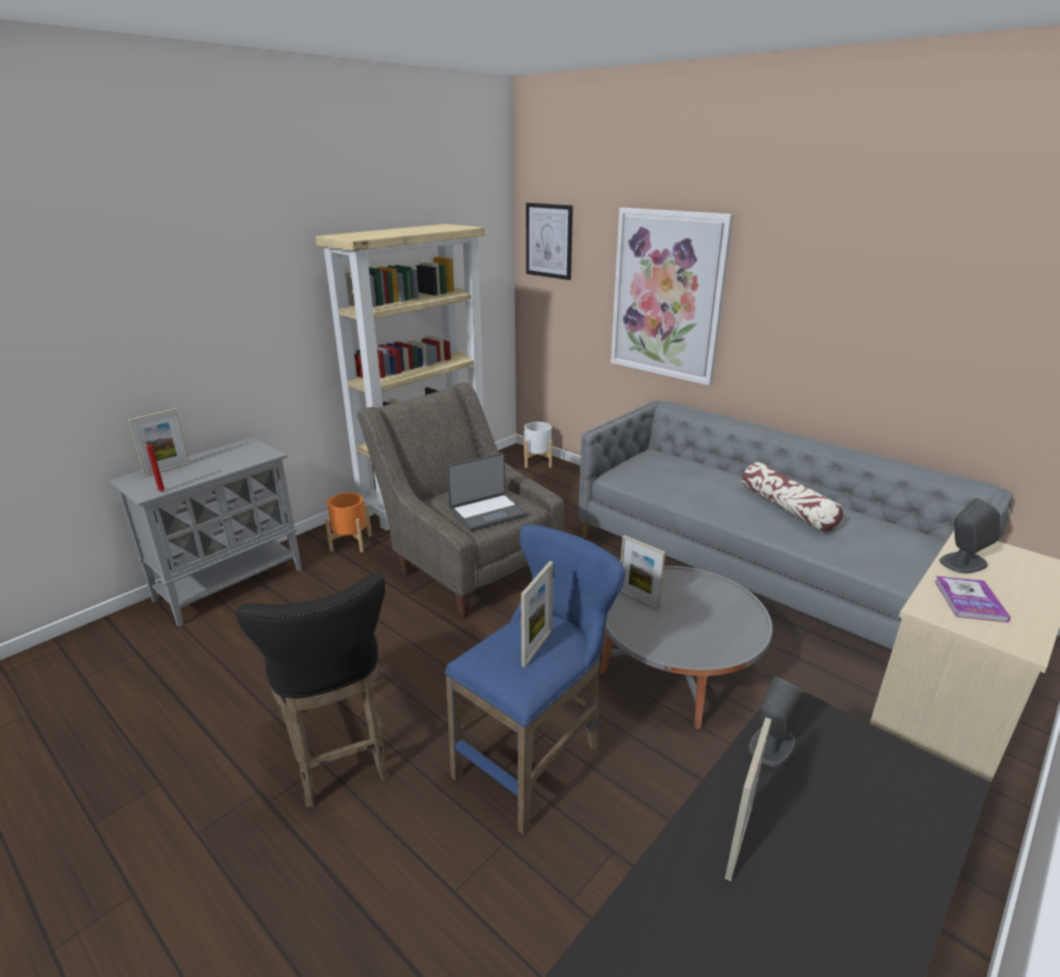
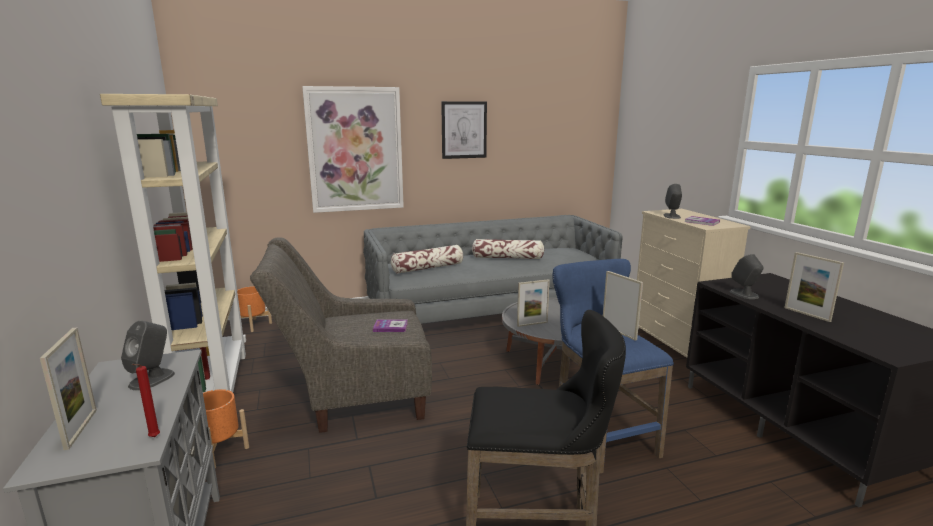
camera: 60 degrees left, 10 degrees down
(234, 460) = (152, 379): none -> grey speaker
(487, 513) = (390, 327): laptop -> book
(537, 462) = (253, 325): white planter -> orange planter
(549, 241) = (221, 119): picture -> picture (464, 130)
(668, 474) = (428, 268): none -> pillow

